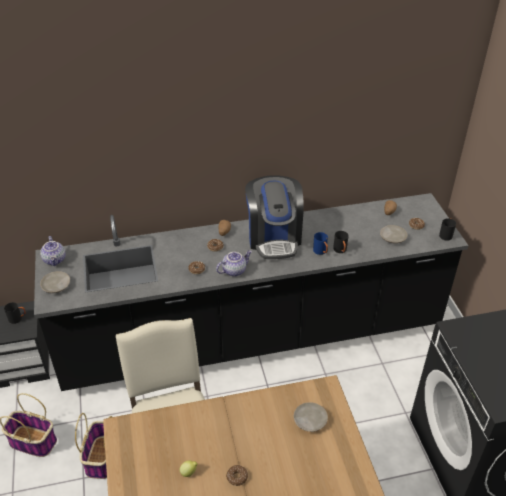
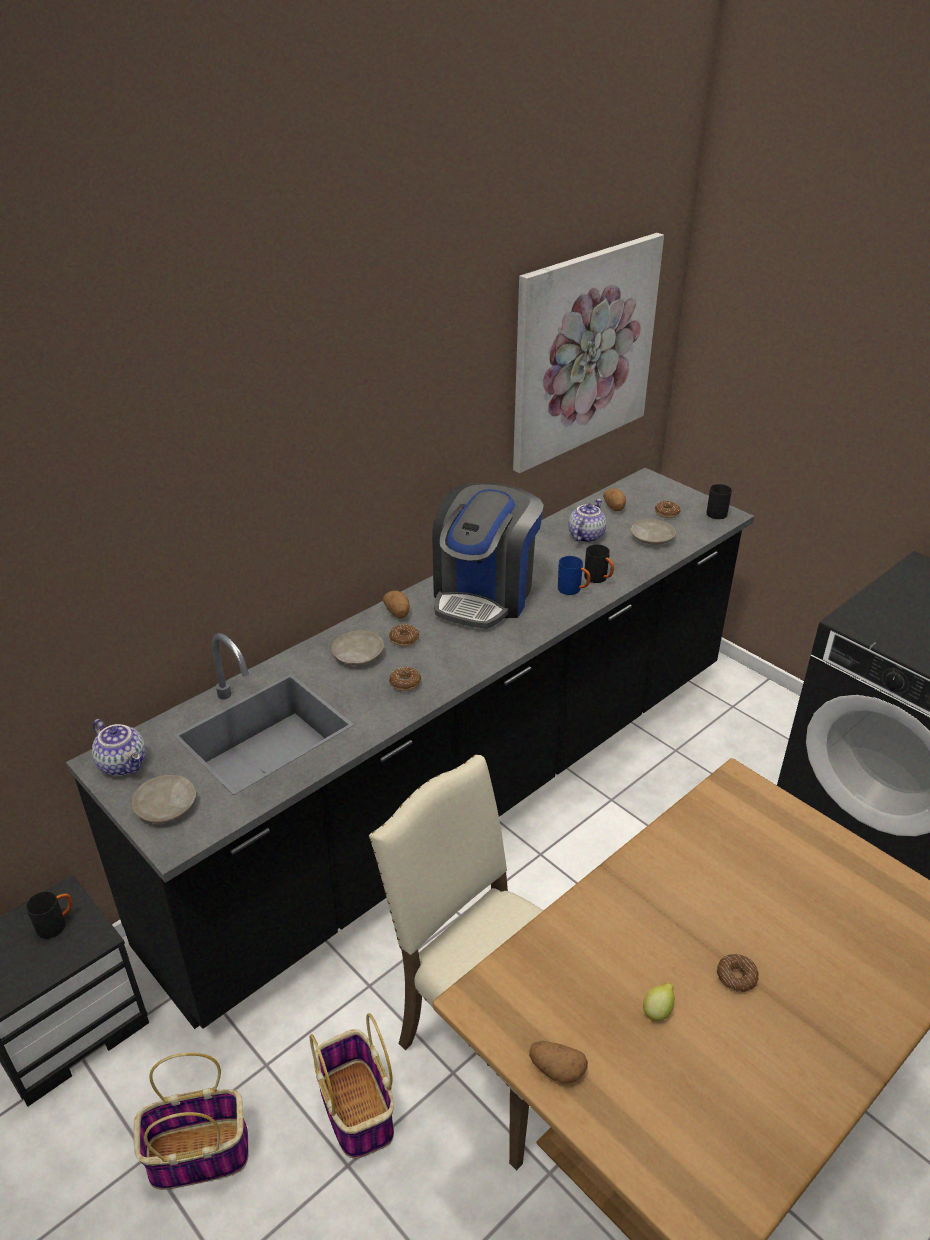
camera: 30 degrees left, 5 degrees down
(126, 472) = (556, 1069): none -> potato
(234, 270) = (467, 662): teapot -> teapot (585, 536)
(274, 237) = (484, 594): coffee machine -> coffee machine turned 60 degrees clockwise
(309, 420) = (757, 838): beige plate -> beige plate (357, 655)
(383, 117) = (583, 351): none -> picture

